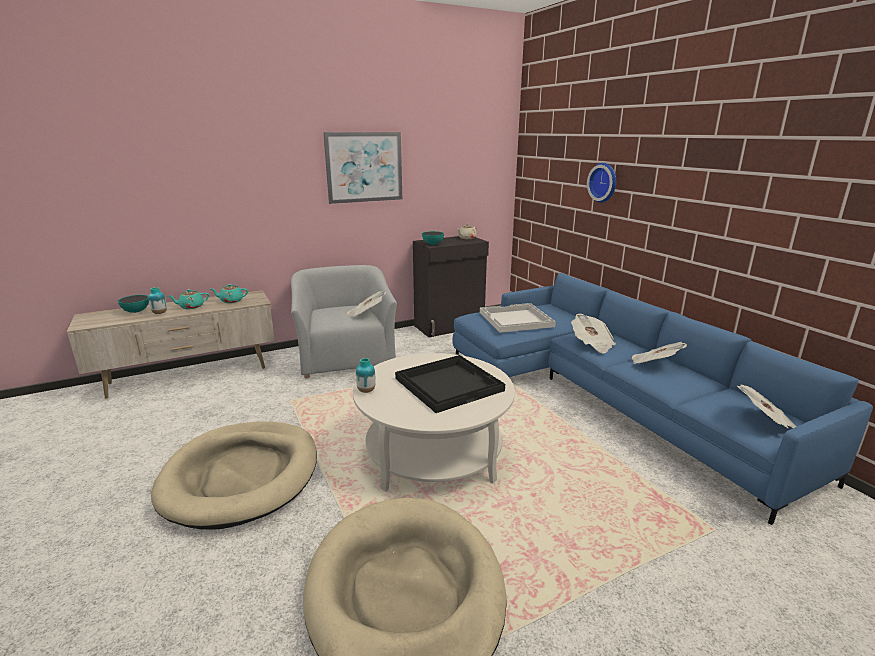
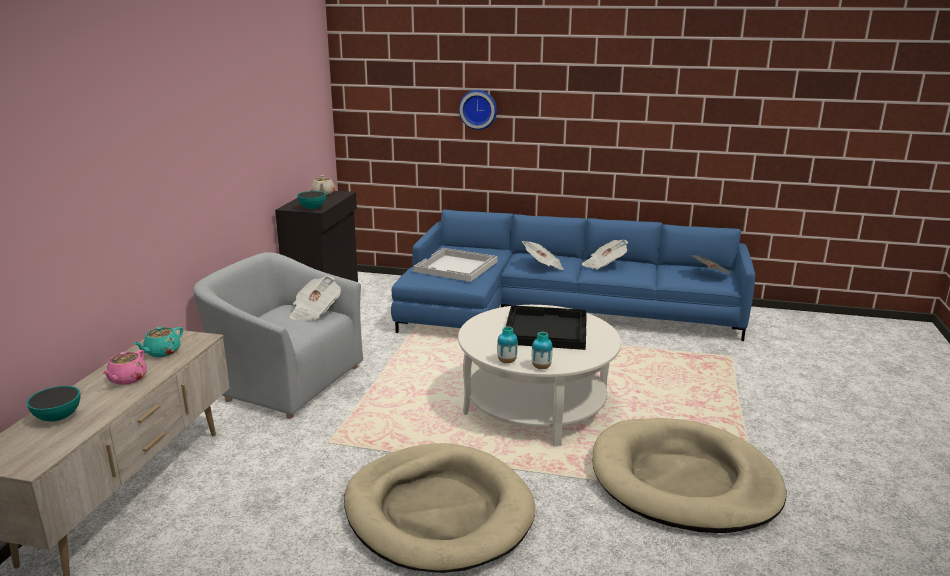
camera: 50 degrees left, 0 degrees up
(160, 313) = (106, 403): vase -> vase (541, 367)
(191, 307) = (127, 379): turquoise teapot -> pink teapot
(364, 167) = (229, 122): picture -> none

